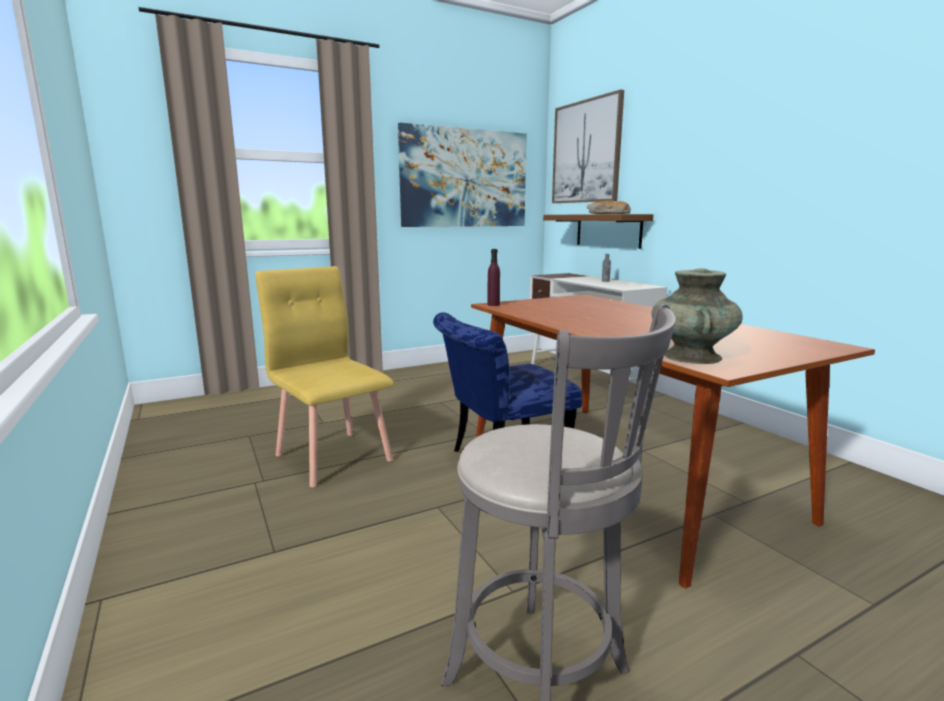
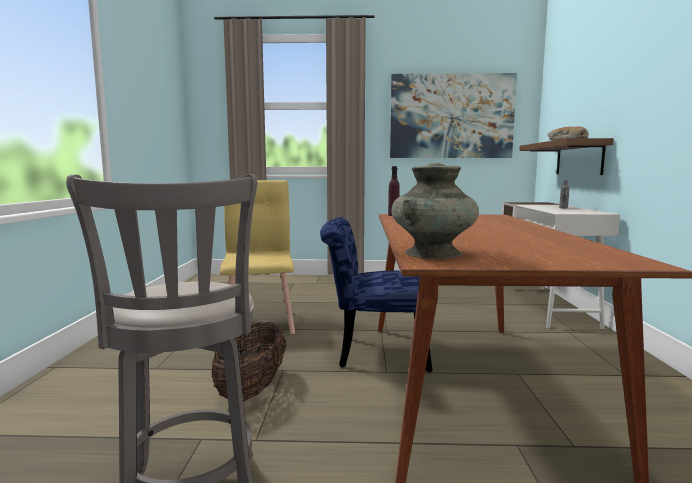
camera: 30 degrees right, 5 degrees down
(435, 539) = (252, 389): none -> basket
(586, 152) = (567, 83): picture -> none

